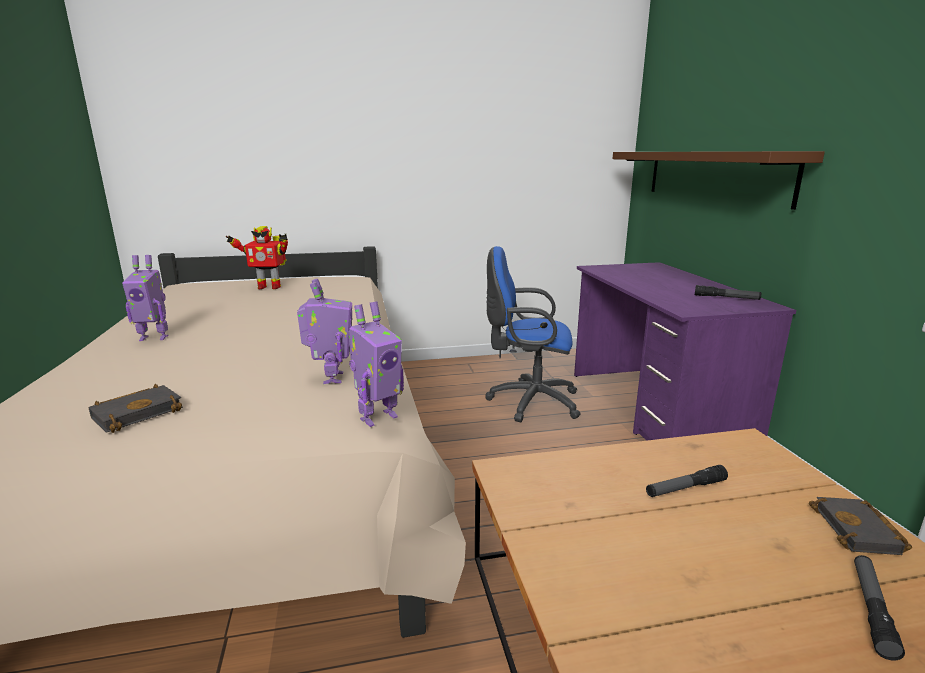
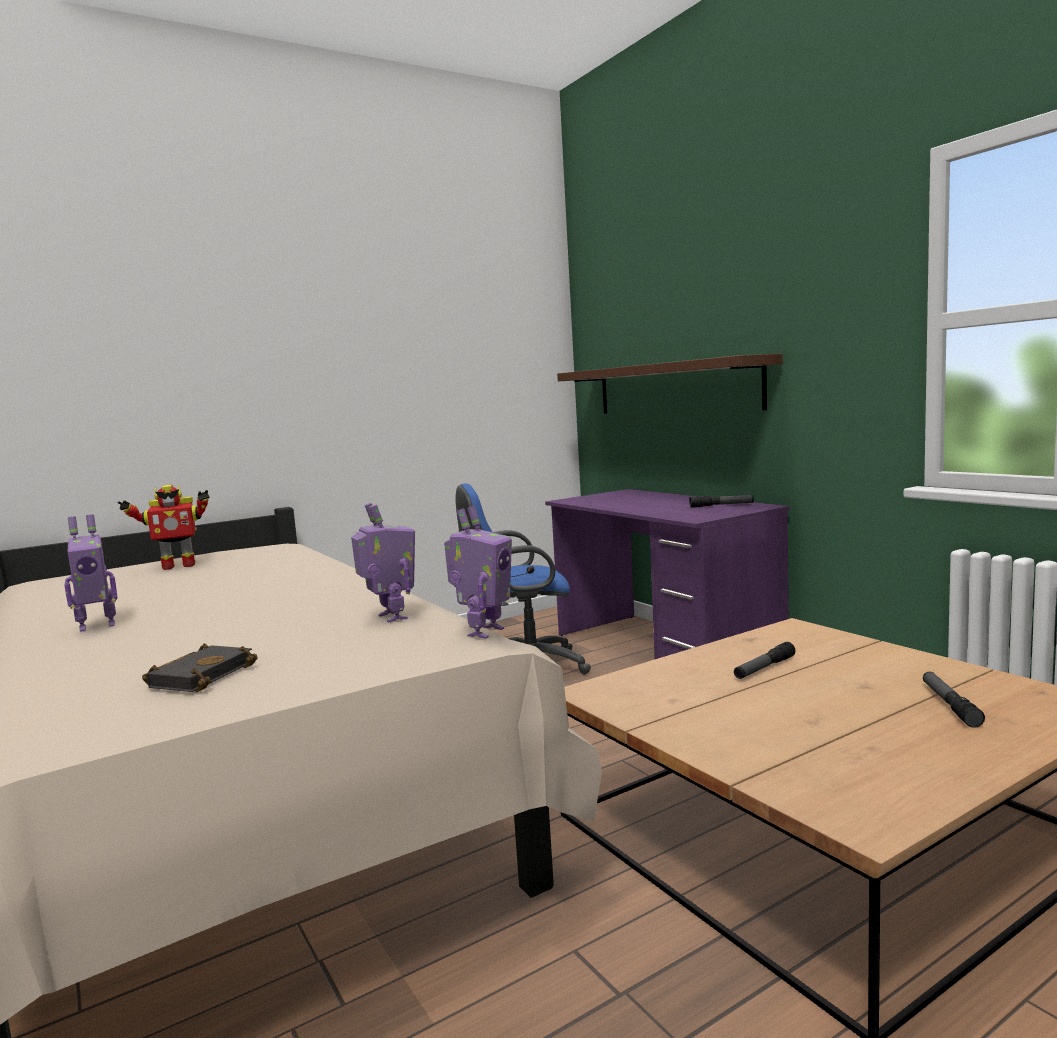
camera: 20 degrees left, 10 degrees down
(860, 532) = (915, 665): black book -> none

